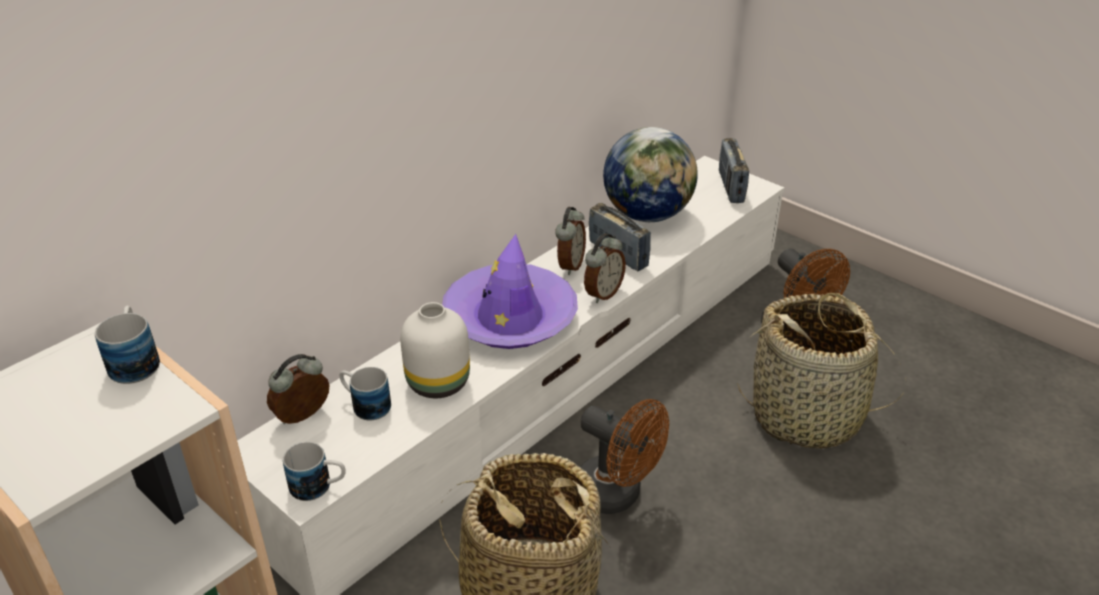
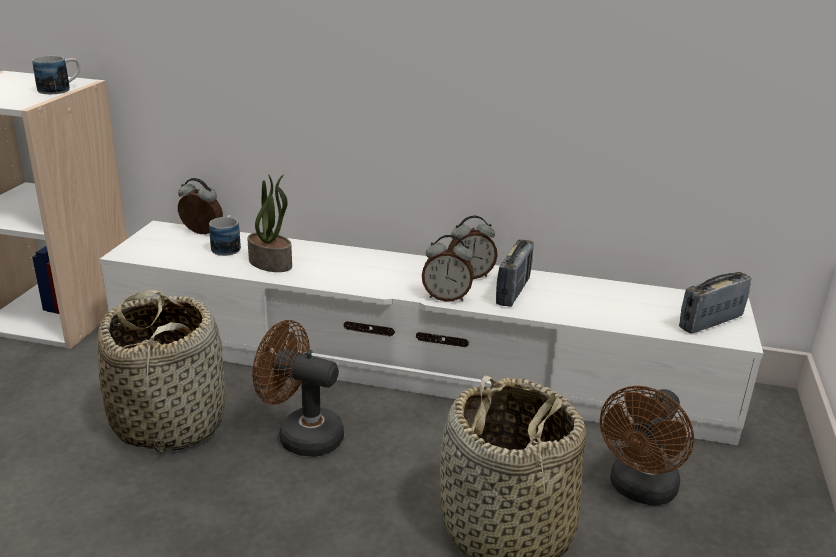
camera: 60 degrees right, 10 degrees down
(319, 487) = (137, 254): mug -> none
(439, 382) = (271, 263): white vase -> potted plant
(510, 318) = (372, 269): purple hat -> none
(617, 495) = (301, 435): brown fan -> brown fan turned 105 degrees clockwise
(647, 215) = (595, 291): globe -> none

